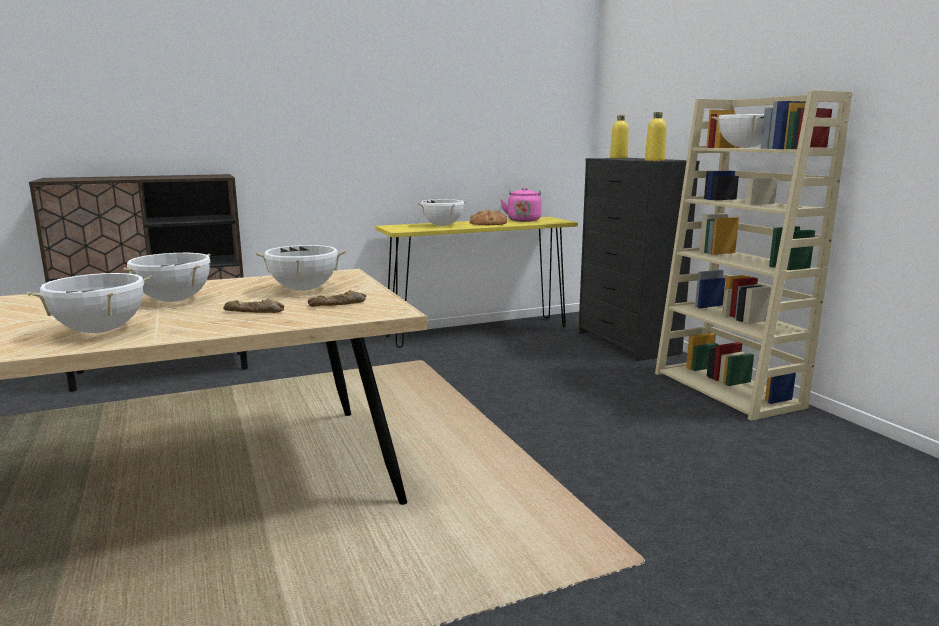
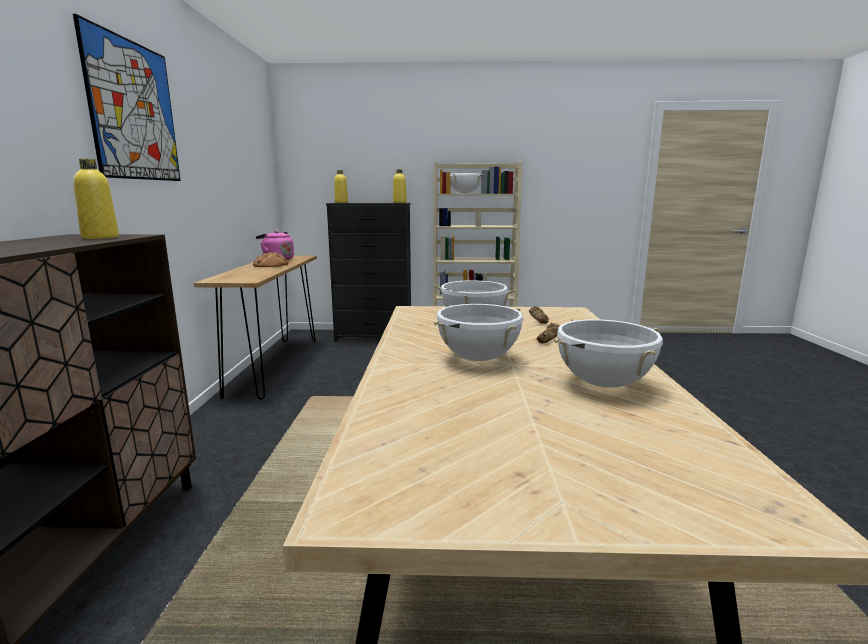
camera: 65 degrees left, 0 degrees up
(199, 176) = (100, 237): none -> yellow bottle
(319, 82) = (134, 111): none -> picture
(442, 225) = (252, 272): white cooking pot -> none
(478, 331) = (275, 365): yellow console table -> brown console table

